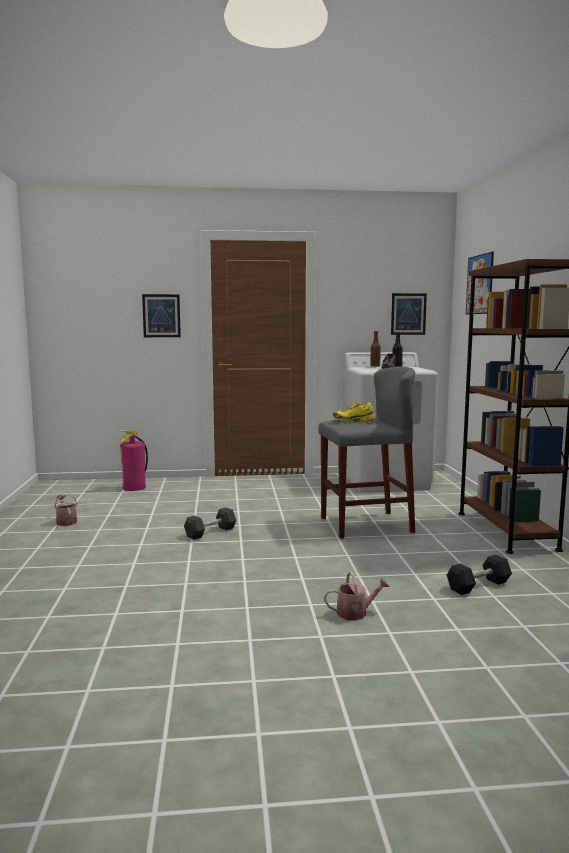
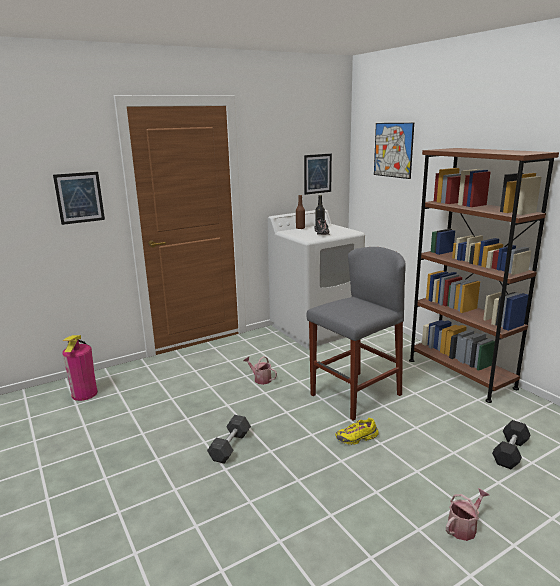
camera: 25 degrees left, 10 degrees up
(66, 521) = (51, 475): watering can -> watering can (260, 379)
(354, 421) = (346, 307): yellow shoe -> yellow shoe (357, 438)

